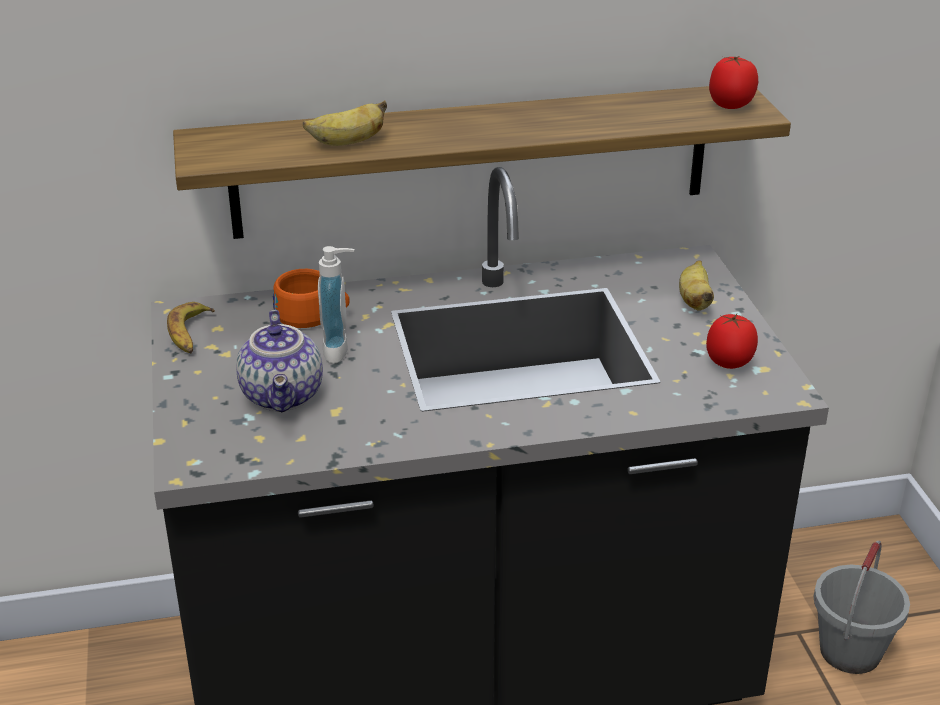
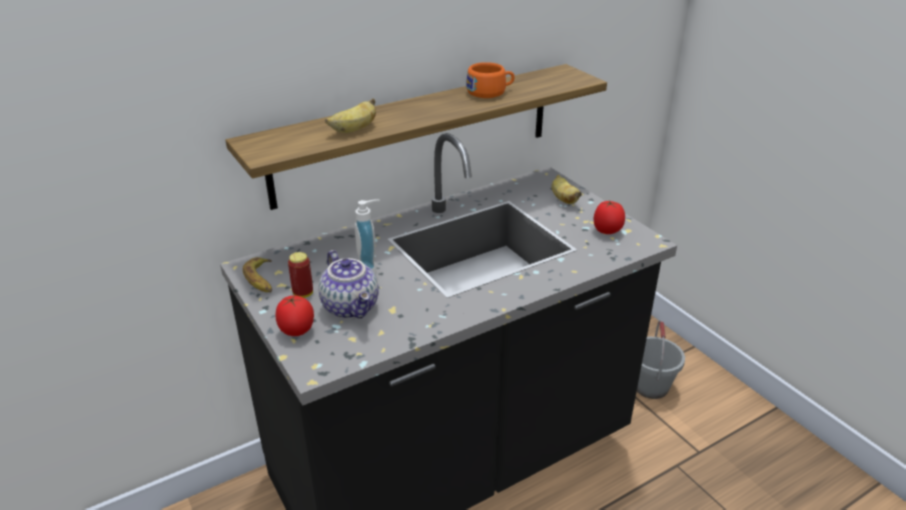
camera: 20 degrees left, 0 degrees up
(232, 364) = (303, 294): none -> can
(312, 316) = (338, 251): orange cup -> orange cup (490, 92)
(731, 106) = (567, 77): tomato -> tomato (297, 331)

